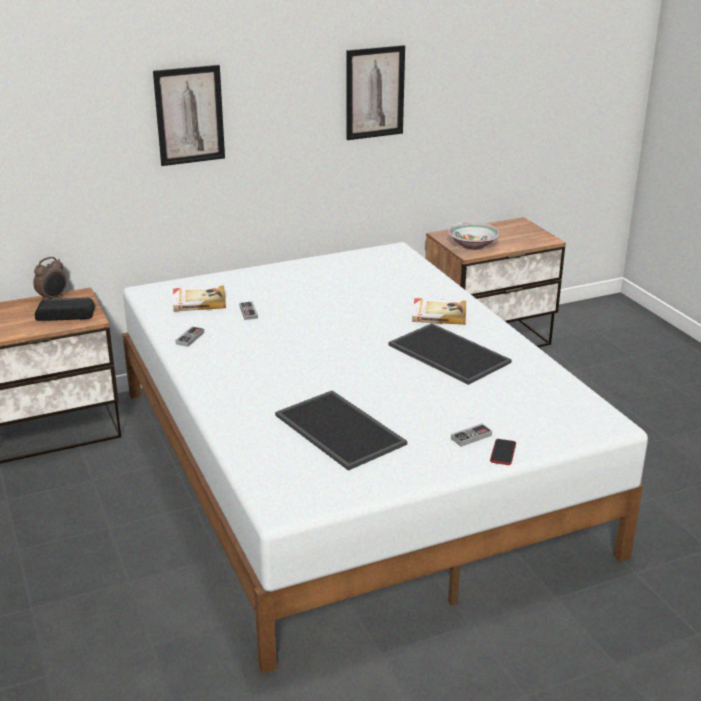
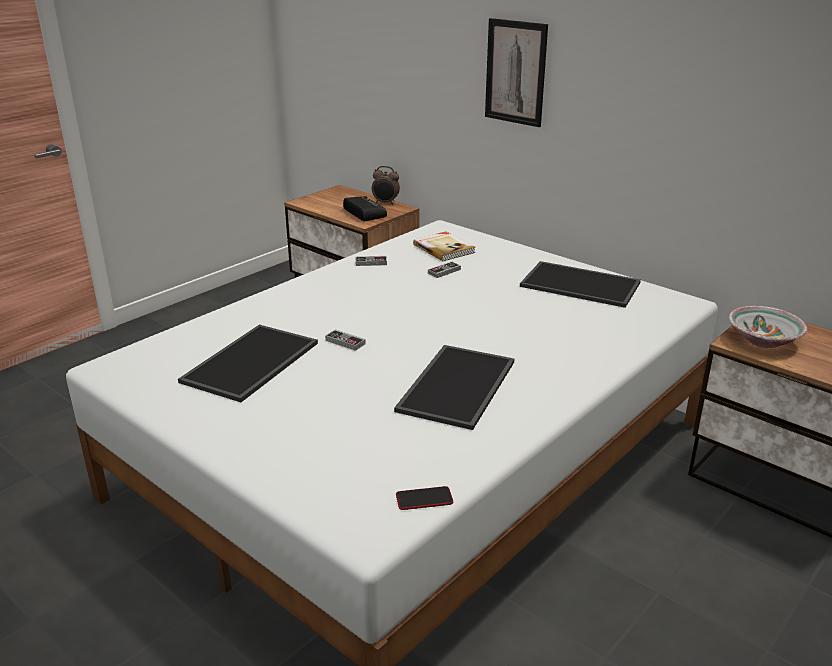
camera: 65 degrees right, 0 degrees up
(331, 270) = (581, 284): none -> tray
(375, 92) = (718, 99): picture -> none
(438, 314) = (550, 360): book -> none
(471, 437) = (276, 436): game controller -> game controller (345, 342)
(503, 452) = (252, 464): phone -> phone (424, 499)

